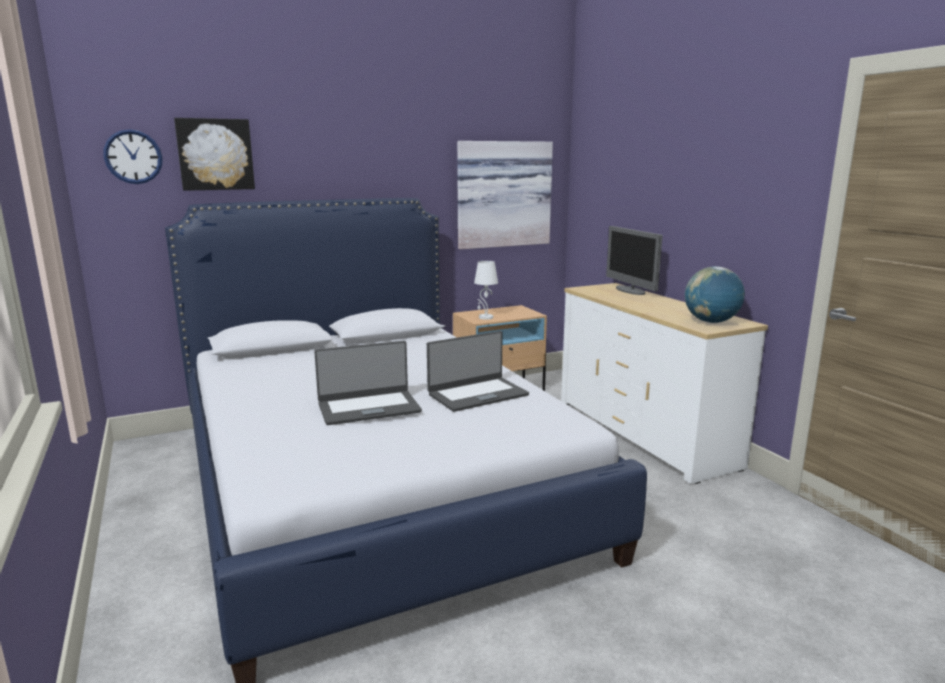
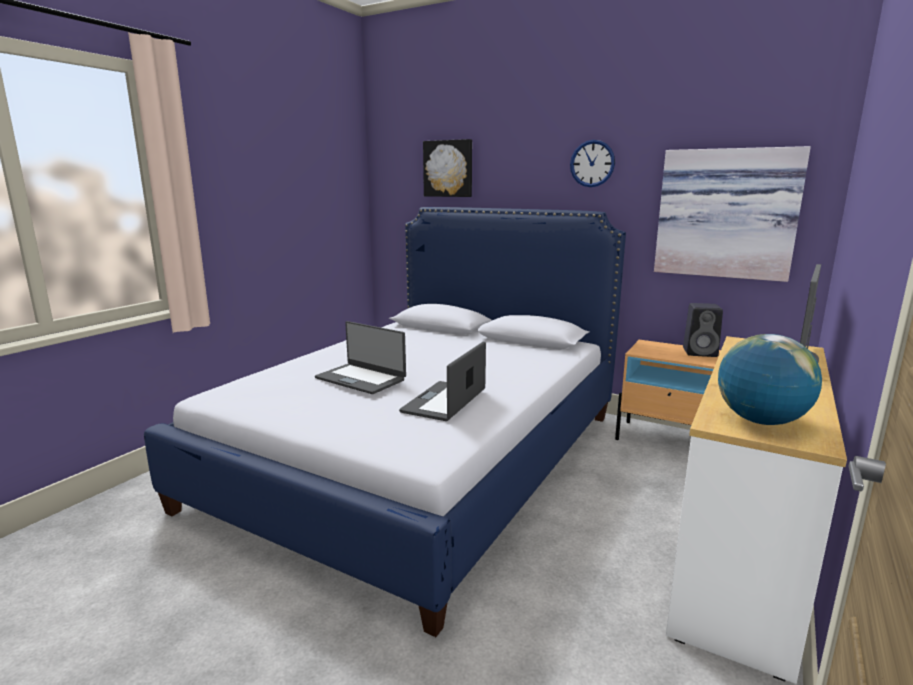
camera: 55 degrees right, 0 degrees up
(133, 157) = (401, 171): wall clock -> wall clock (592, 163)
(477, 394) = (445, 401): laptop -> laptop turned 90 degrees clockwise
(485, 317) = (654, 351): white table lamp -> none
(509, 310) = (701, 352): none -> black speaker

